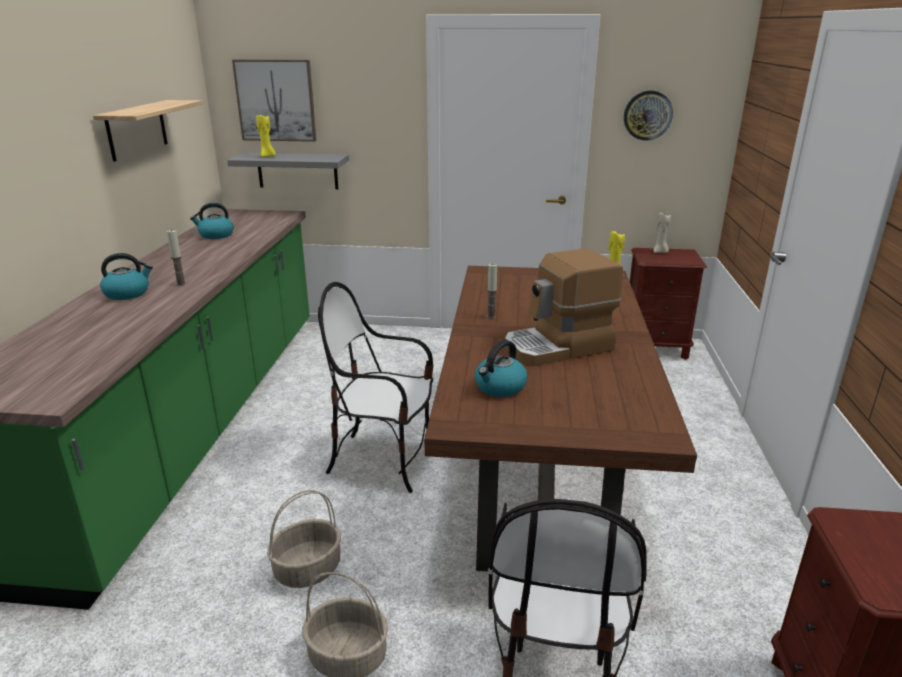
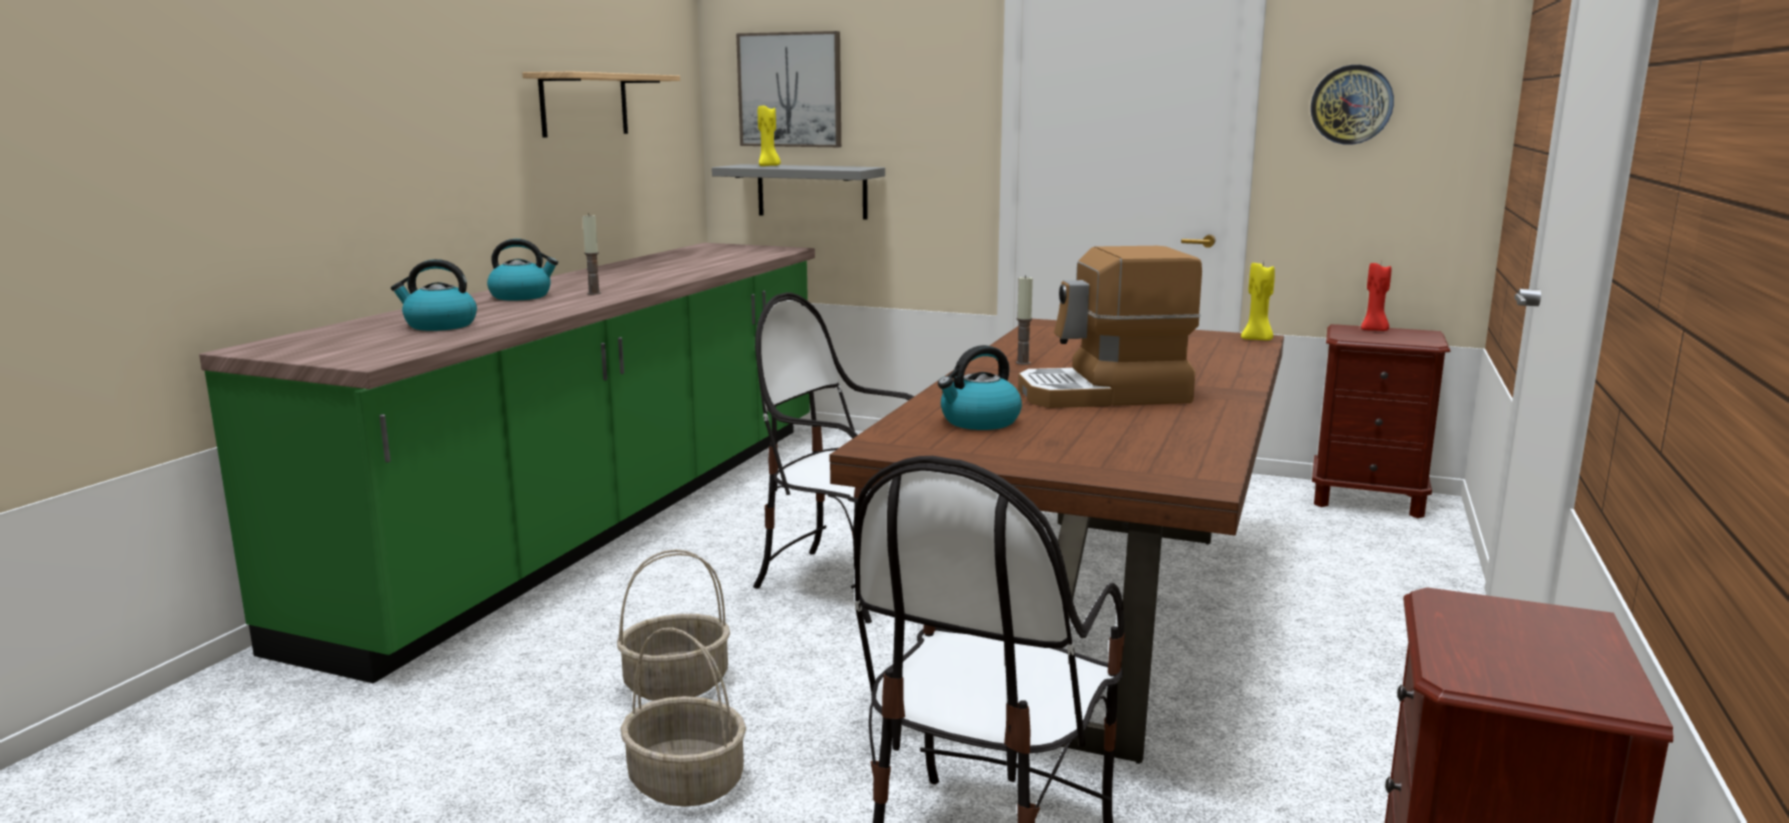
camera: 15 degrees right, 10 degrees down
(216, 235) = (674, 261): kettle -> kettle (439, 325)
(659, 252) = (1374, 330): beige candle -> red candle

